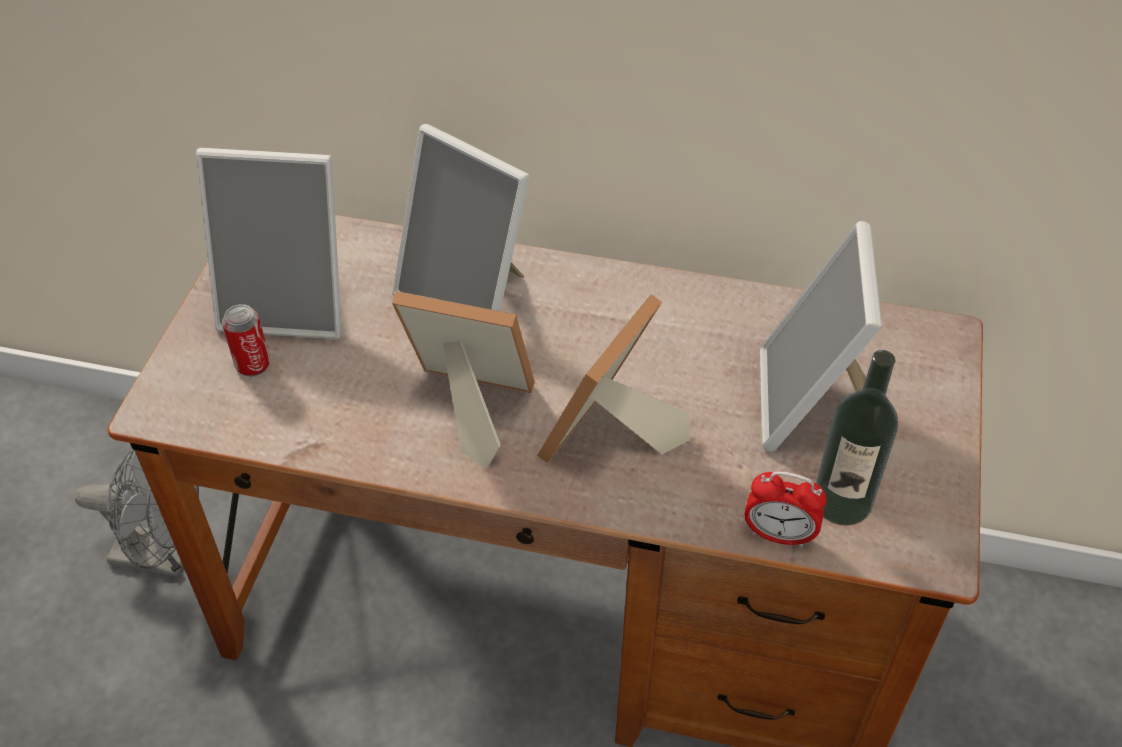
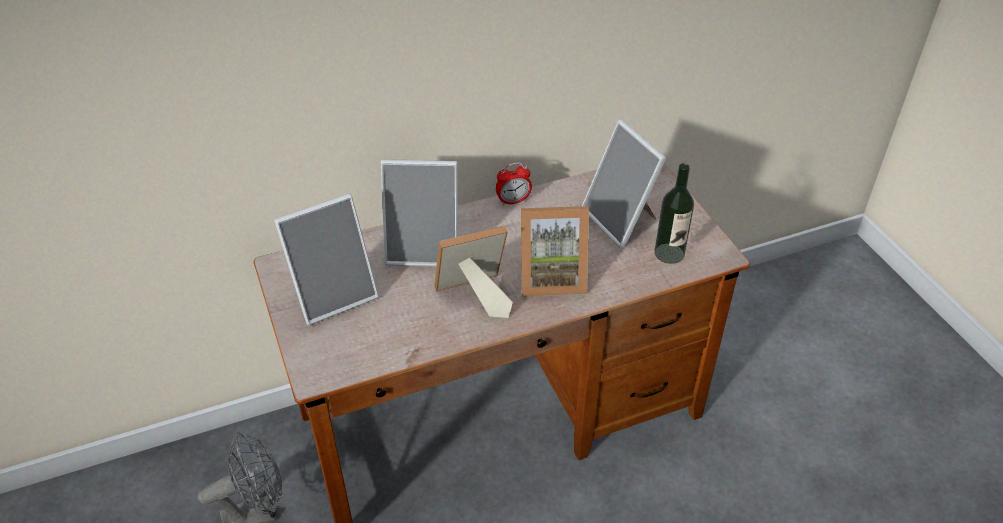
camera: 35 degrees left, 5 degrees down
(253, 365) = (344, 331): can -> none
(610, 439) = (551, 277): picture frame -> picture frame turned 90 degrees counterclockwise
(778, 535) = (657, 279): alarm clock -> alarm clock (513, 201)

